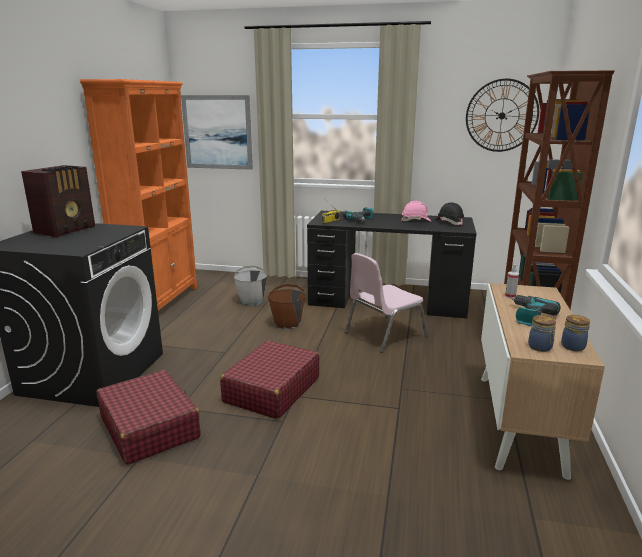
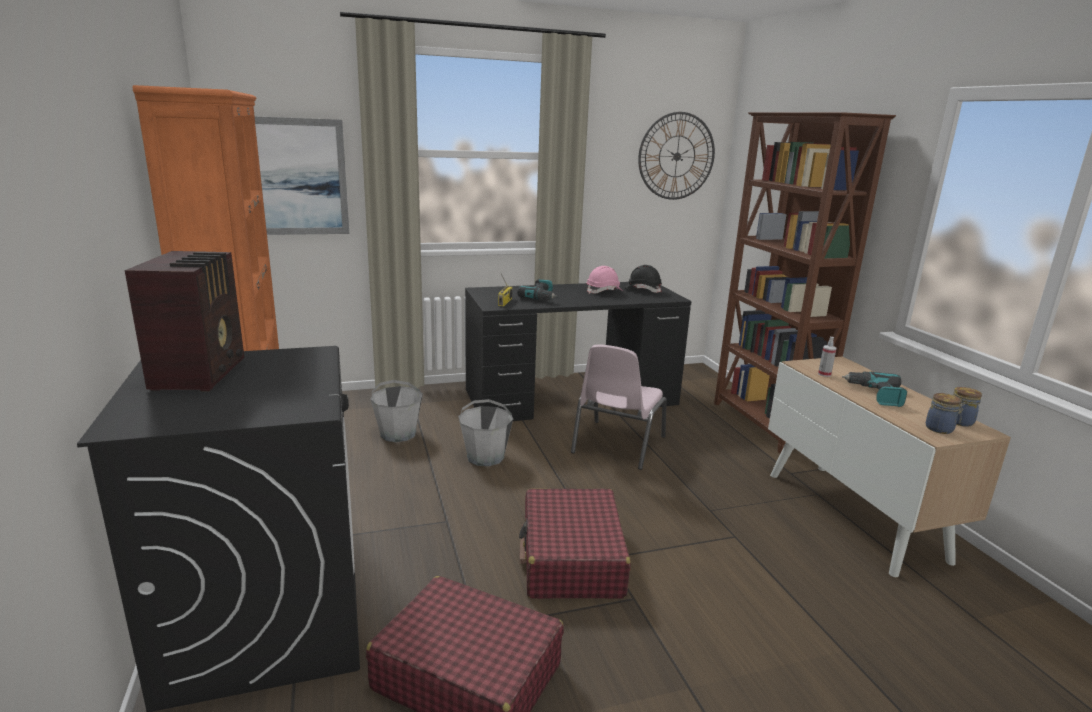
camera: 30 degrees left, 0 degrees up
(287, 323) = (485, 457): brown bucket -> grey bucket

